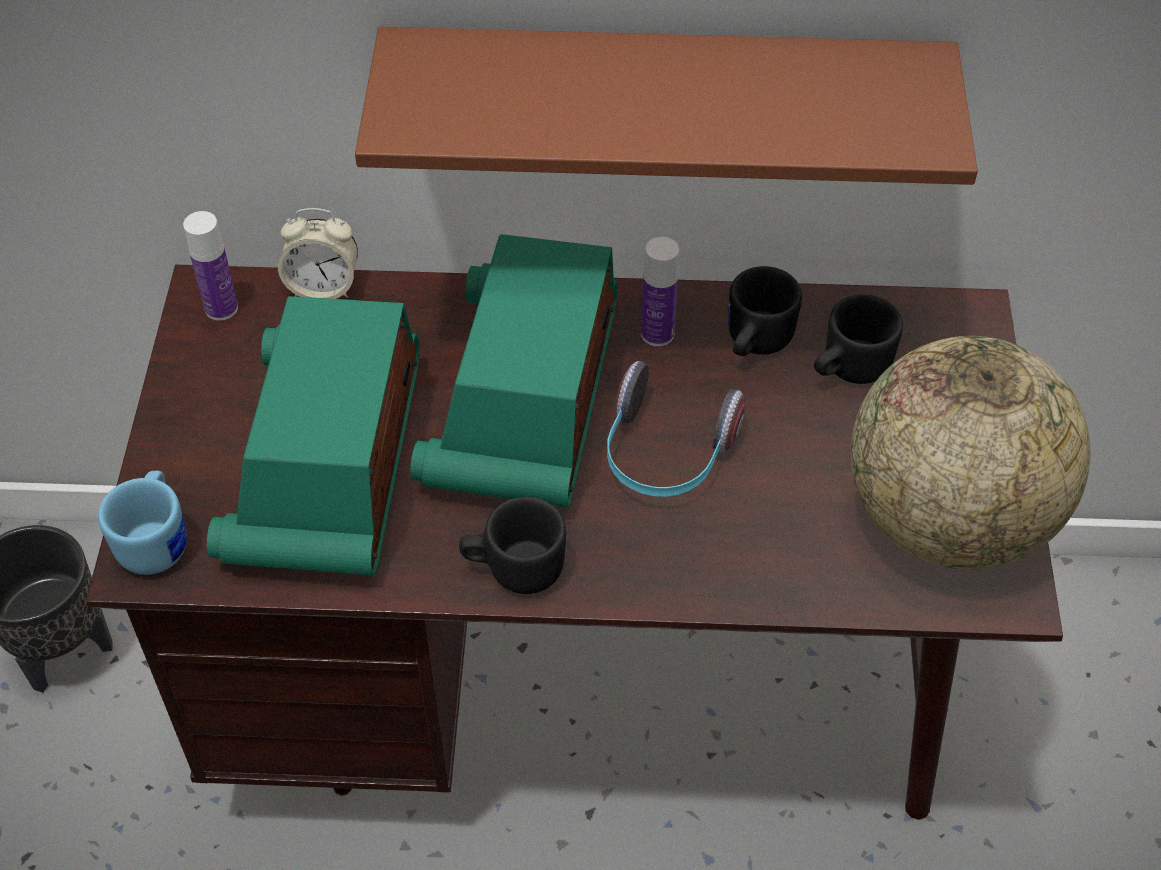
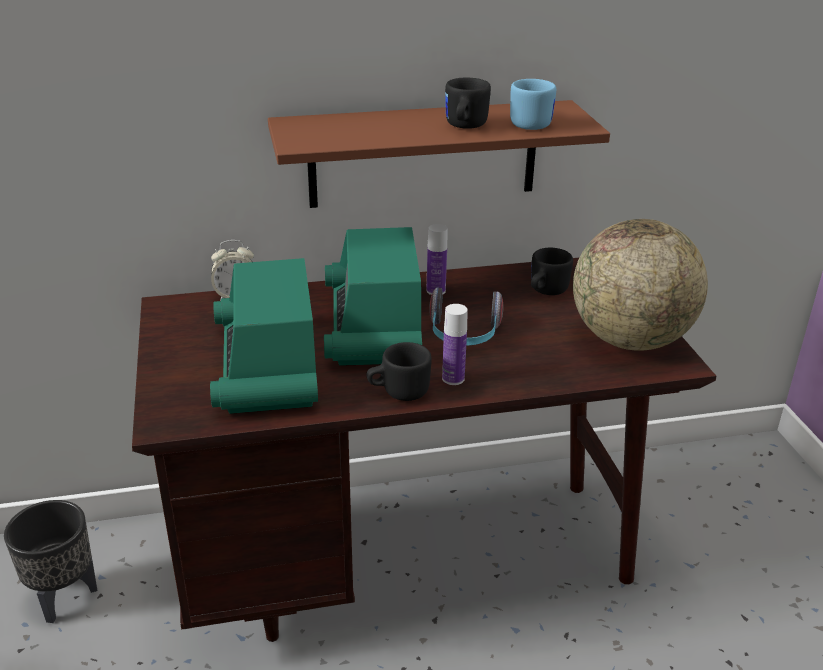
camera: 15 degrees left, 20 degrees down
(157, 539) = (170, 411): blue mug -> blue mug (529, 123)
(221, 308) = (176, 310): bottle -> bottle (453, 378)
(754, 343) = (490, 288): black mug -> black mug (464, 126)

